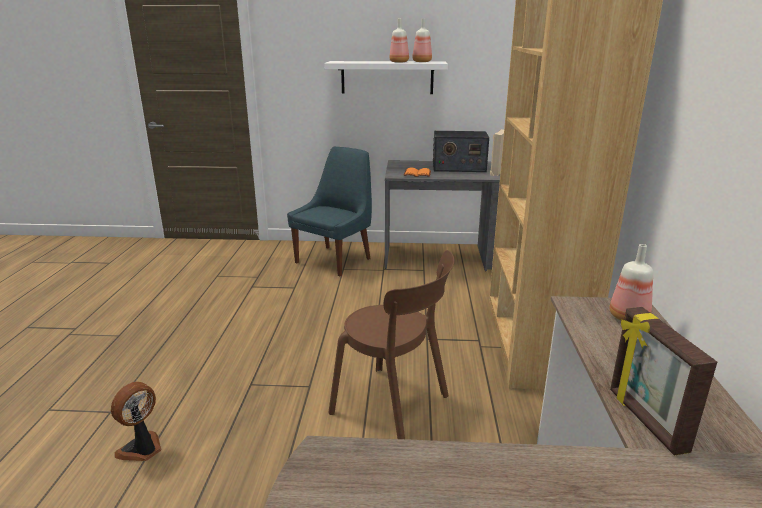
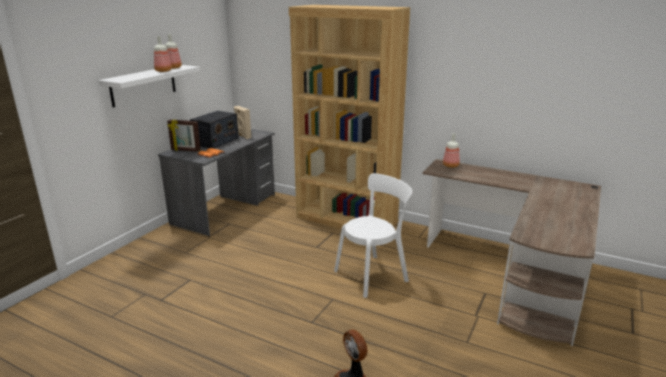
camera: 65 degrees left, 0 degrees up
(335, 260) = (164, 252): blue chair -> none
(394, 406) = (373, 275): brown chair -> white chair
(645, 420) = (516, 184): picture frame -> picture frame (185, 150)

